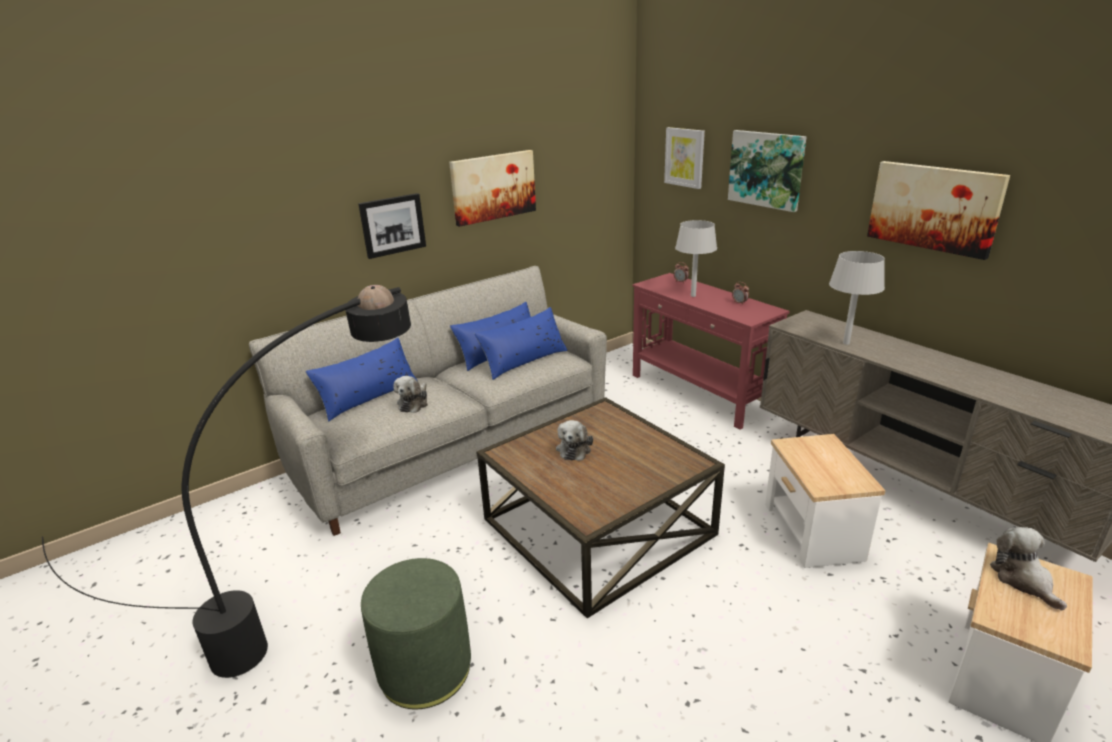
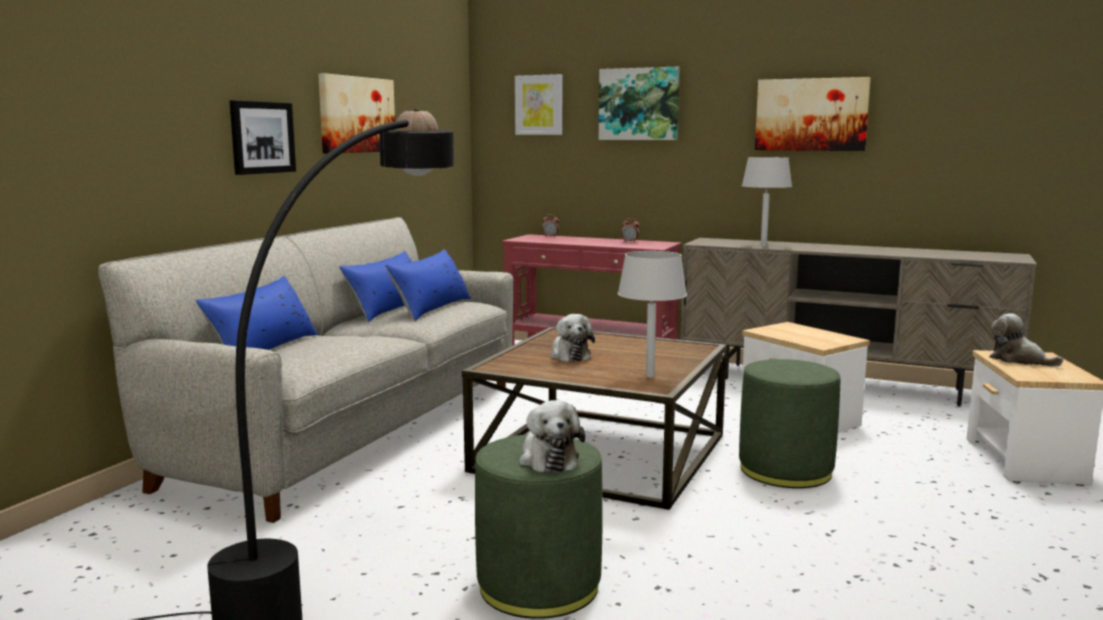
camera: 30 degrees left, 15 degrees down
(414, 403) = (340, 342): plush toy -> plush toy (548, 459)
(693, 296) = (578, 241): grey table lamp -> grey table lamp (650, 376)
(731, 601) = (785, 470): none -> green ottoman

